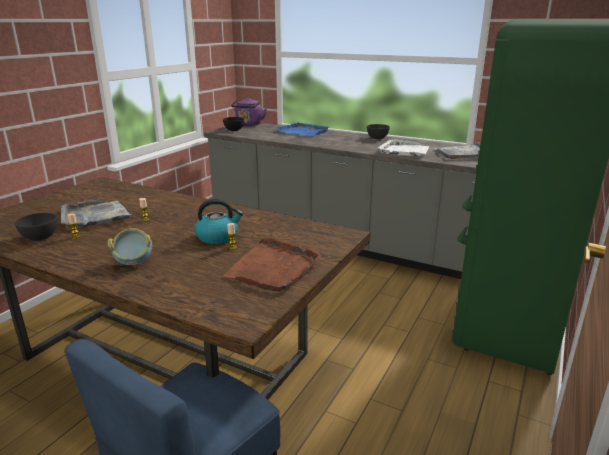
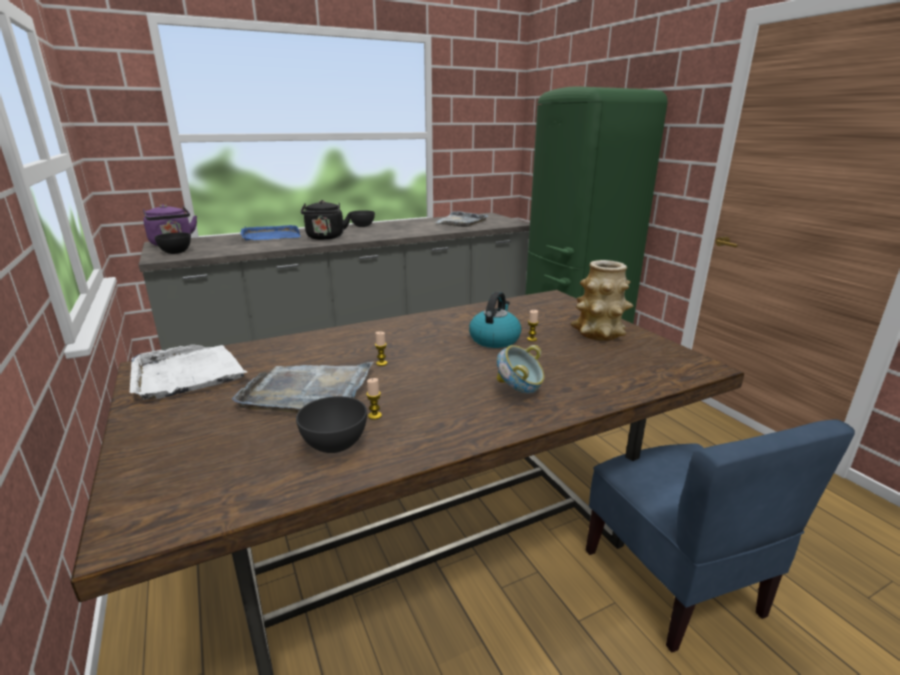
camera: 55 degrees left, 0 degrees up
(273, 267) = (598, 334): brown tray -> vase
(324, 141) = (325, 238): none -> black kettle
(404, 151) = (419, 229): white tray -> white tray (187, 374)

